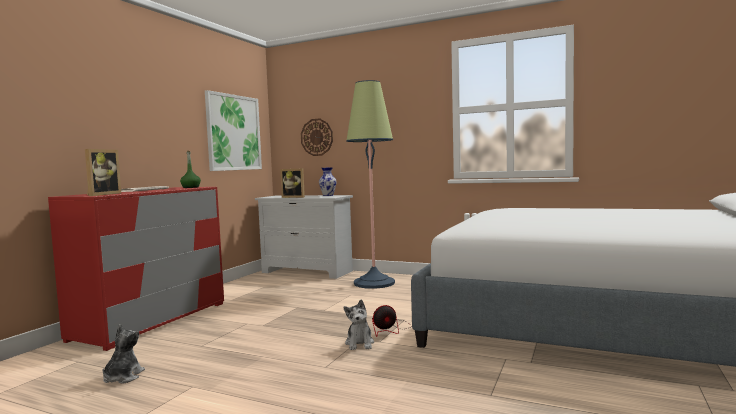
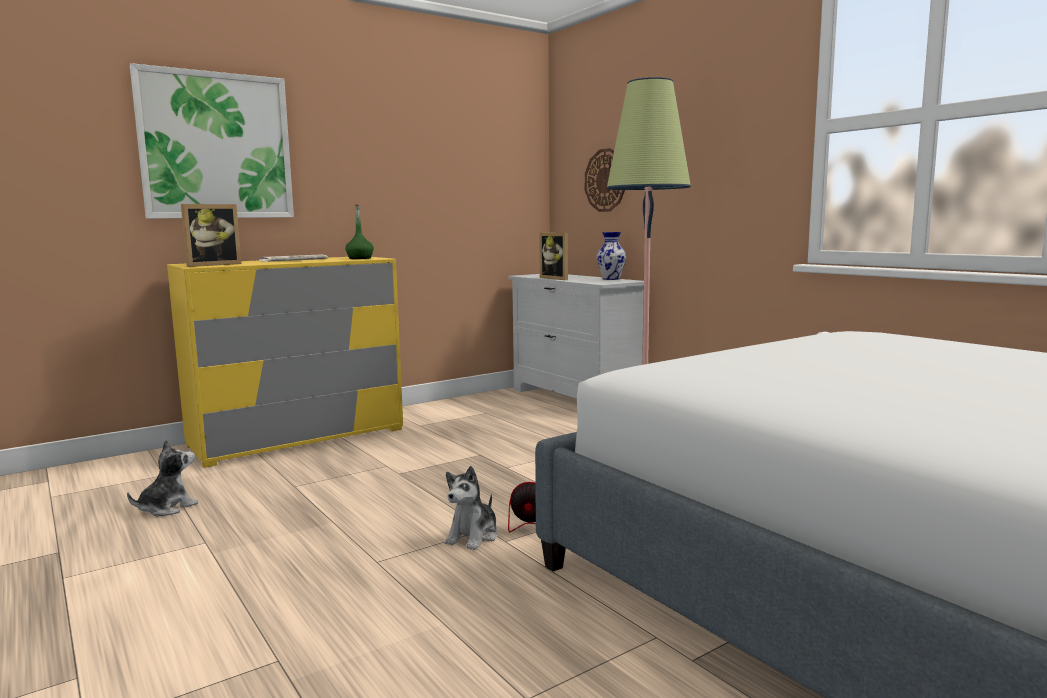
camera: 30 degrees right, 5 degrees up
(151, 321) = (297, 437): red dresser -> yellow dresser
(233, 132) = (475, 174): picture -> picture (216, 146)

